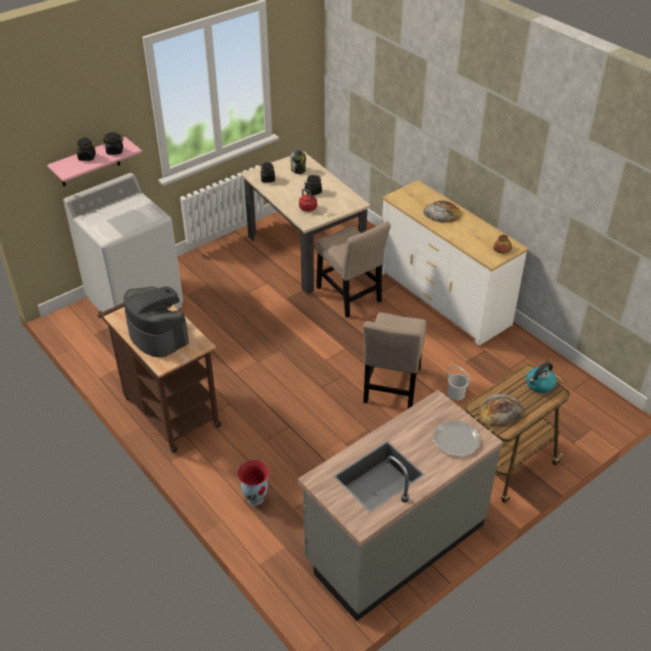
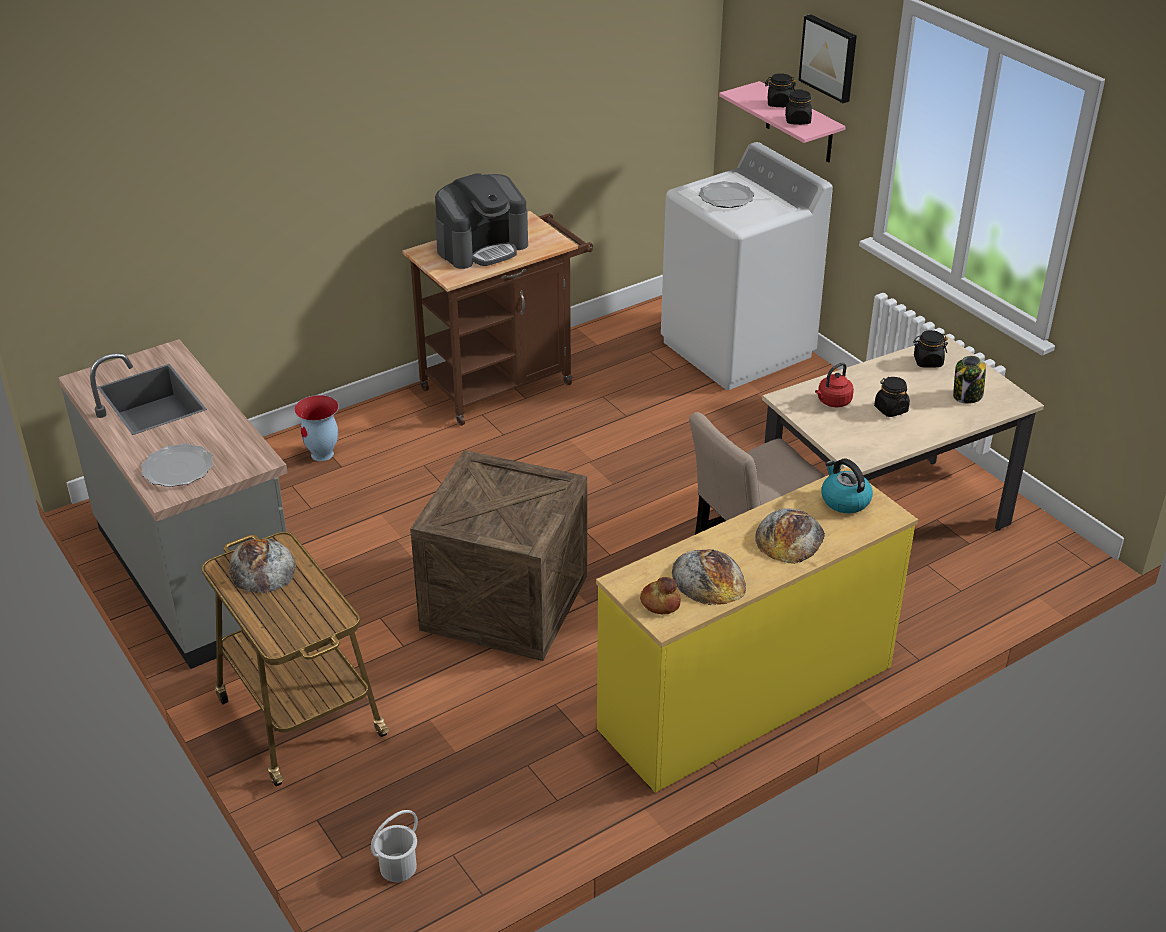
camera: 95 degrees right, 5 degrees down
(100, 108) = (829, 57): none -> picture
(119, 221) = (725, 197): none -> plate
(392, 388) = (503, 601): beige chair -> crate
(444, 298) = (747, 699): white dresser -> yellow dresser
(456, 393) = (475, 678): white bucket -> white bucket (398, 867)
(479, 235) = (708, 578): none -> bread
(539, 385) = (303, 623): kettle -> kettle (844, 500)

